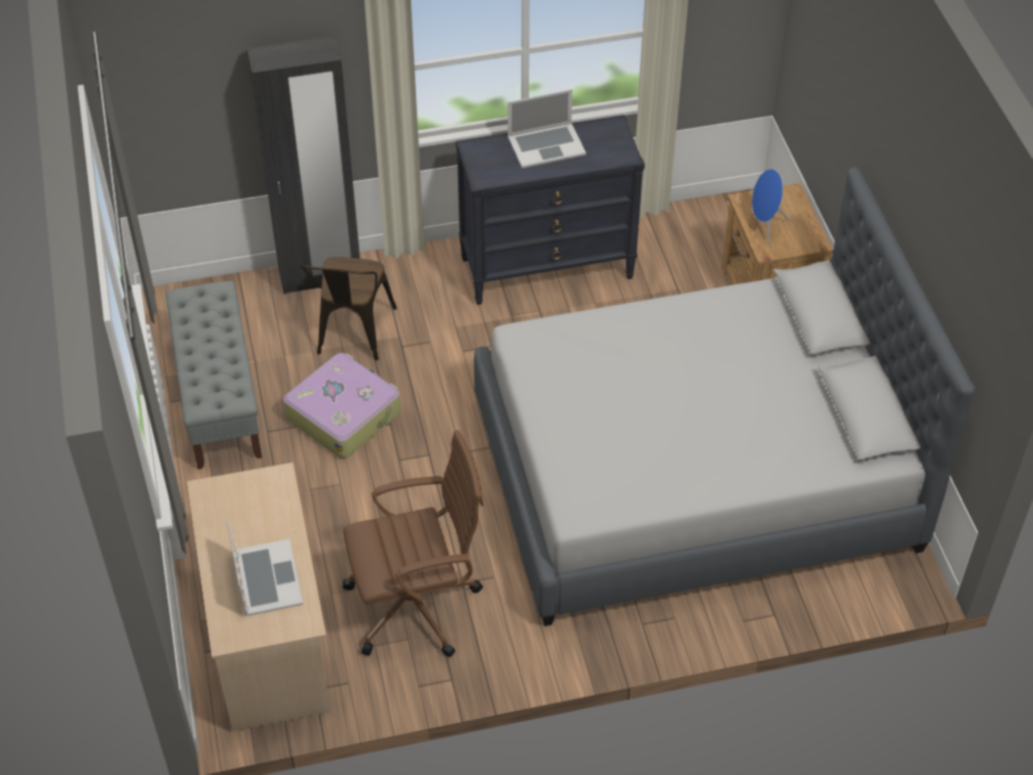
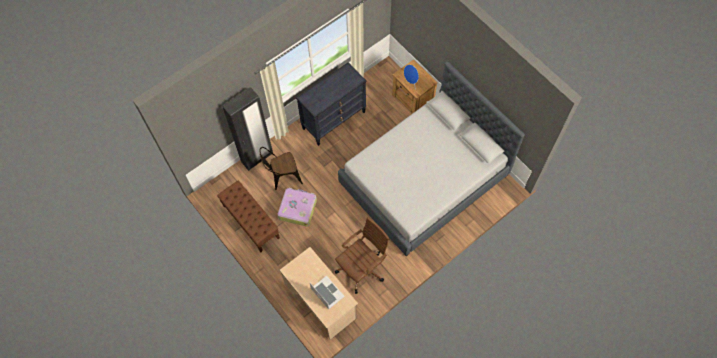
camera: 25 degrees left, 15 degrees up
(219, 397) = (251, 222): grey bench -> brown bench
(352, 335) = (282, 177): brown chair -> brown chair turned 90 degrees clockwise
(546, 145) = (328, 86): laptop -> none

